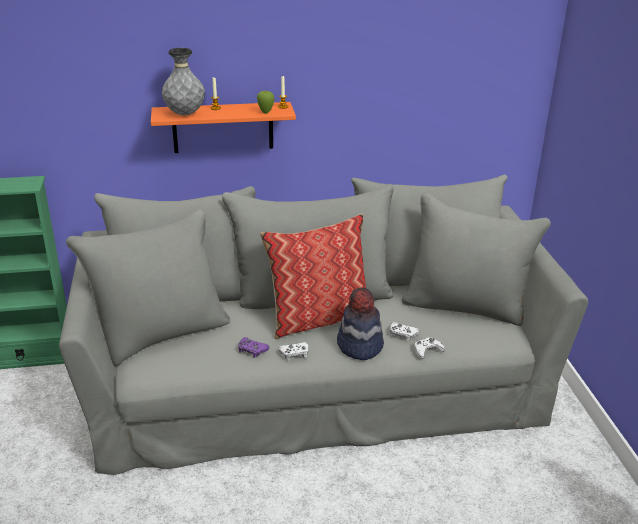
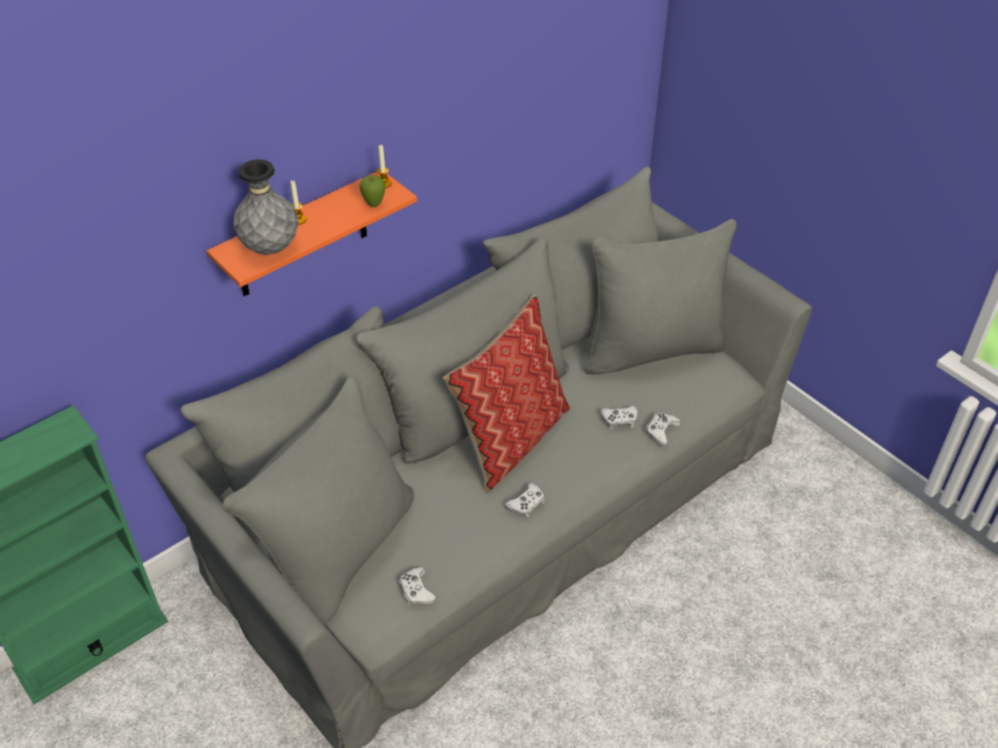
camera: 30 degrees left, 15 degrees up
(181, 369) = (416, 590): none -> white game controller
(252, 350) = (474, 522): purple game controller -> none
(359, 345) = (586, 457): hat -> none

